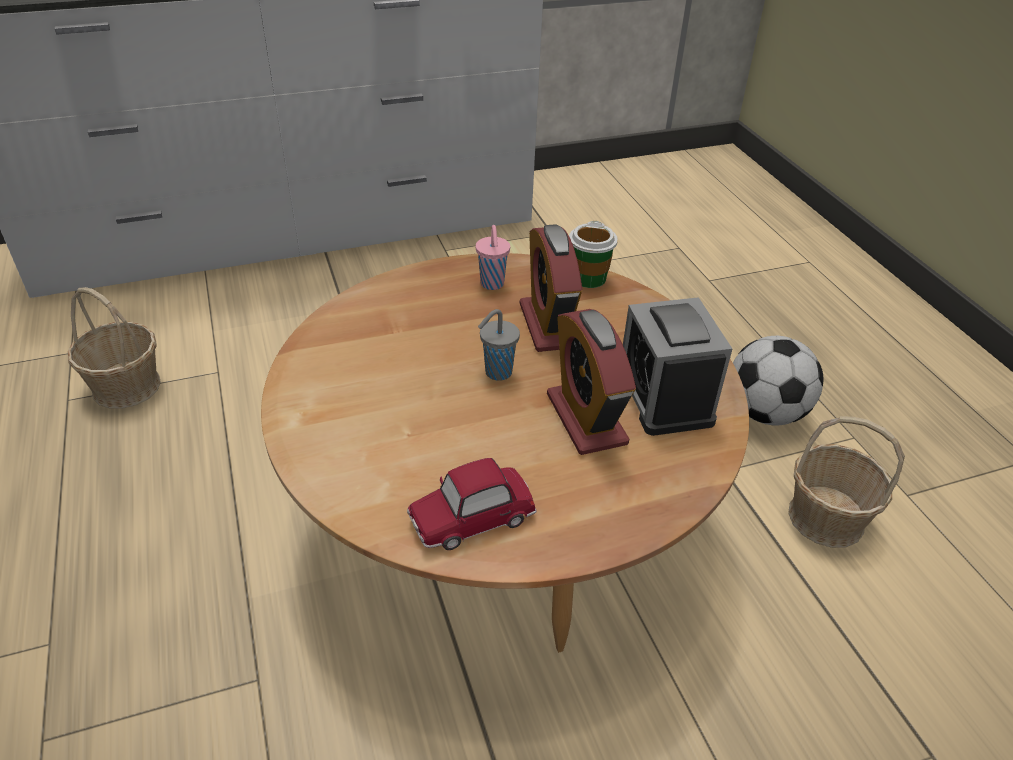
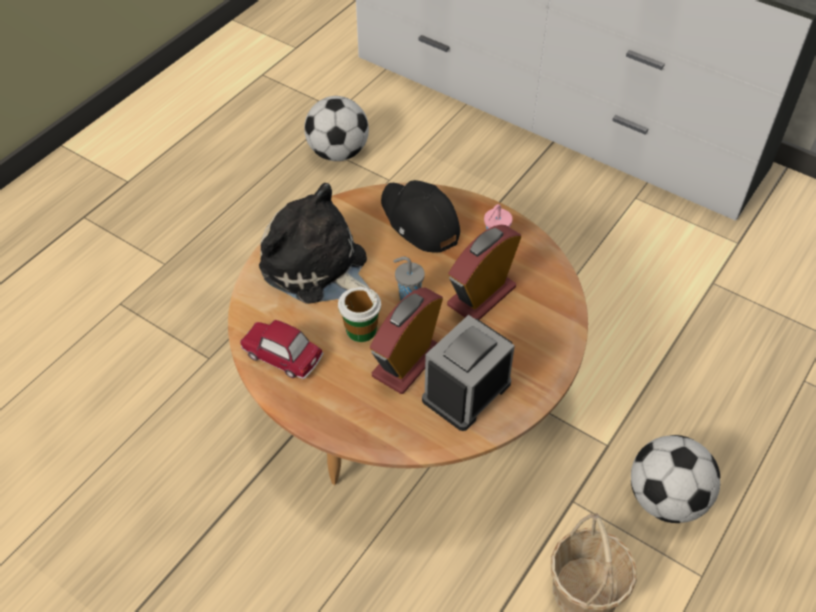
camera: 55 degrees right, 10 degrees up
(126, 386) = (338, 153): basket -> football
(374, 418) = (318, 269): none -> plush toy
(402, 313) = (419, 222): none -> black cap
(588, 278) = (557, 287): cup -> cup (361, 330)

